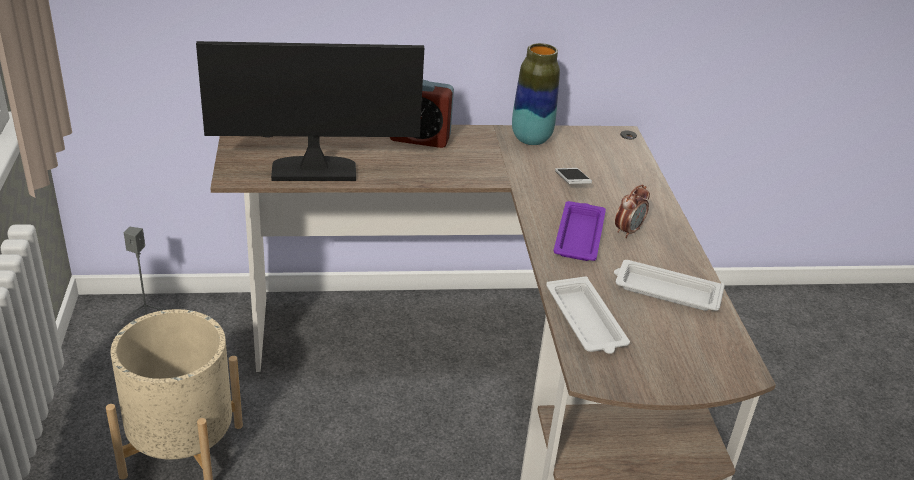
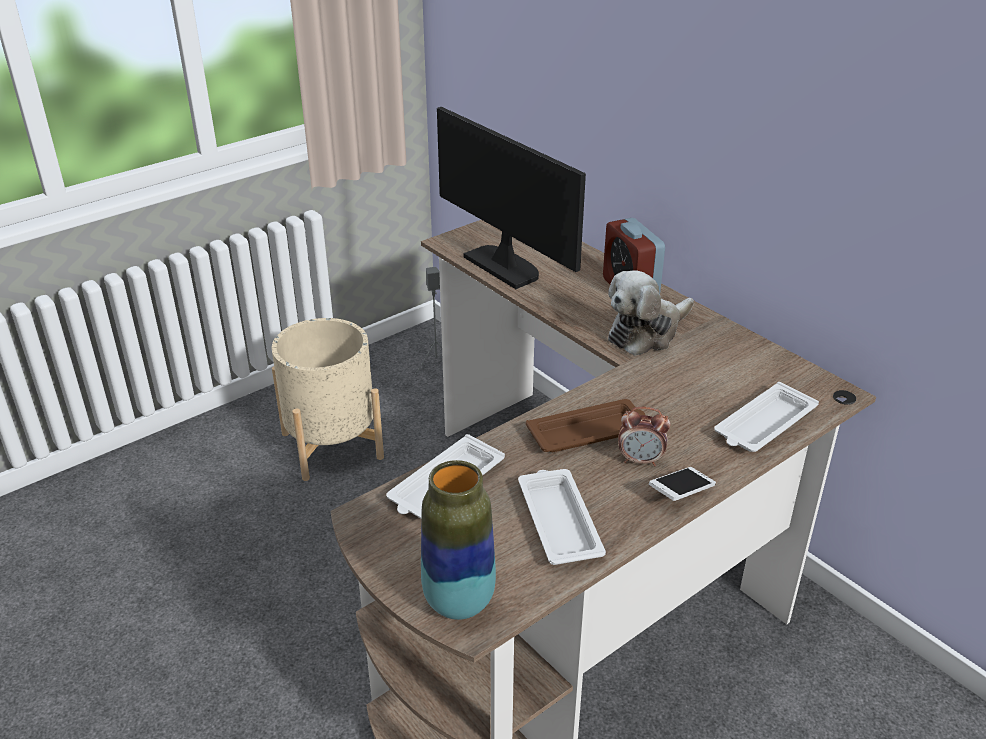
camera: 60 degrees right, 0 degrees up
(484, 160) = (646, 333): none -> plush toy
(531, 139) = (729, 343): vase -> vase (459, 601)
(572, 182) = (682, 395): phone -> phone (681, 492)
(579, 235) = (589, 432): purple tray -> brown tray
(631, 173) = (763, 425): none -> white tray

